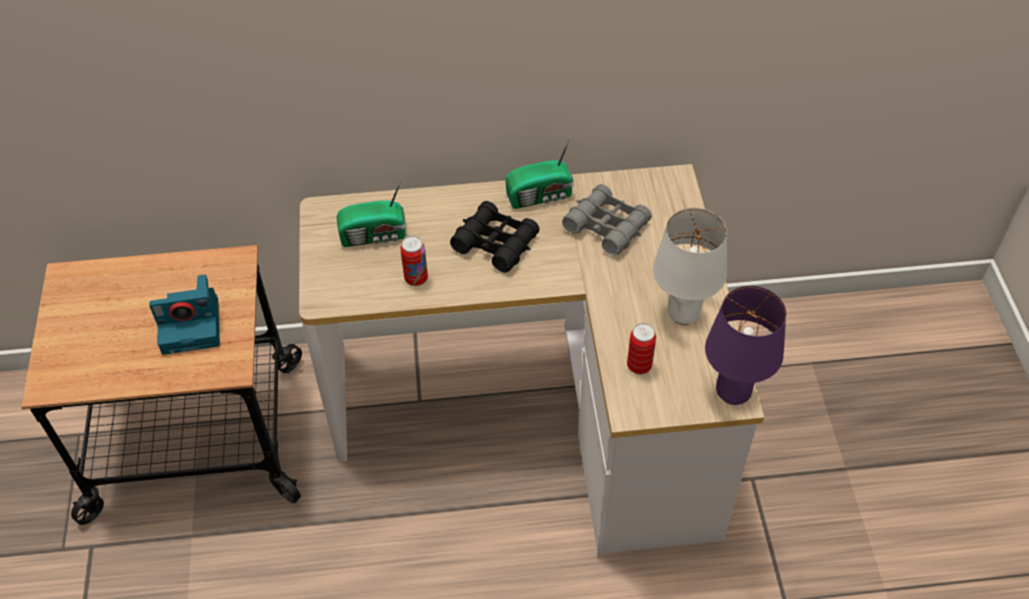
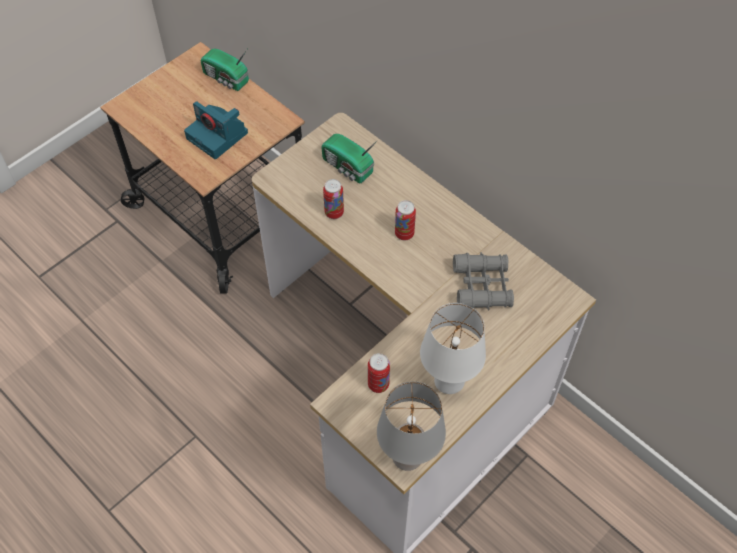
camera: 50 degrees right, 5 degrees up
(495, 243) = (404, 234): black binoculars -> can
(541, 196) = (471, 231): radio -> radio (226, 79)
(732, 391) = (407, 456): purple table lamp -> grey table lamp

